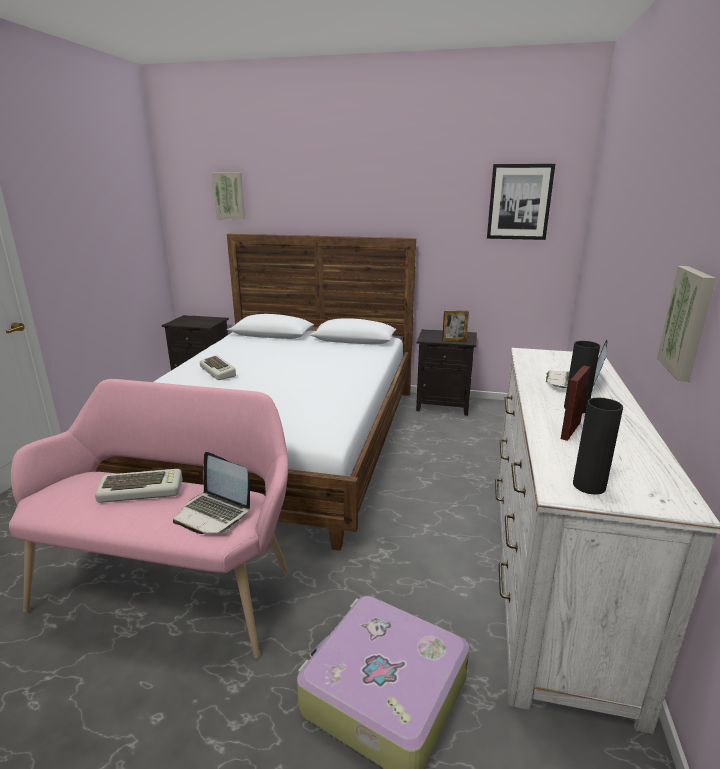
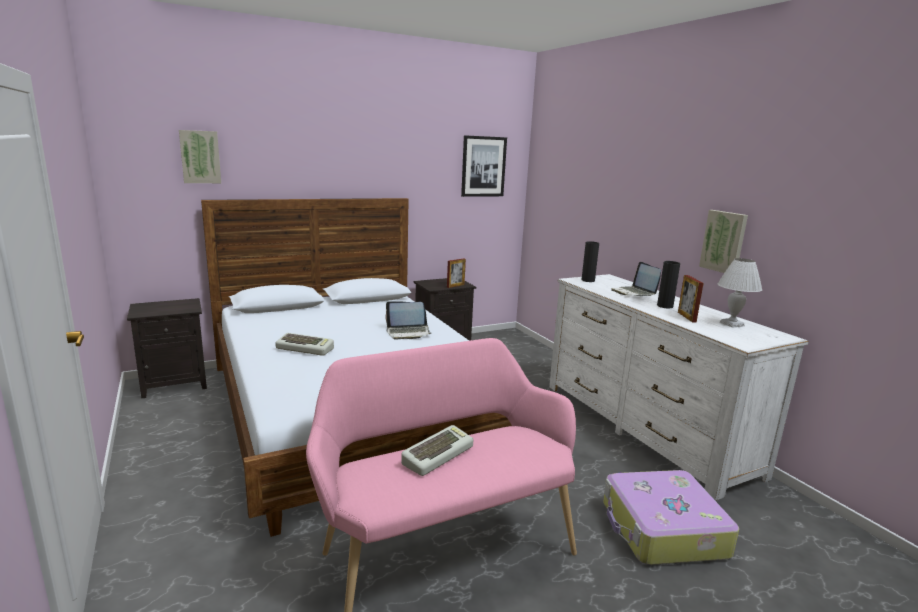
camera: 40 degrees left, 5 degrees down
(213, 513) = (521, 446): laptop -> laptop (408, 332)
(589, 486) = (745, 339): black vase -> black vase (588, 280)
(625, 459) = (731, 324): none -> white table lamp

